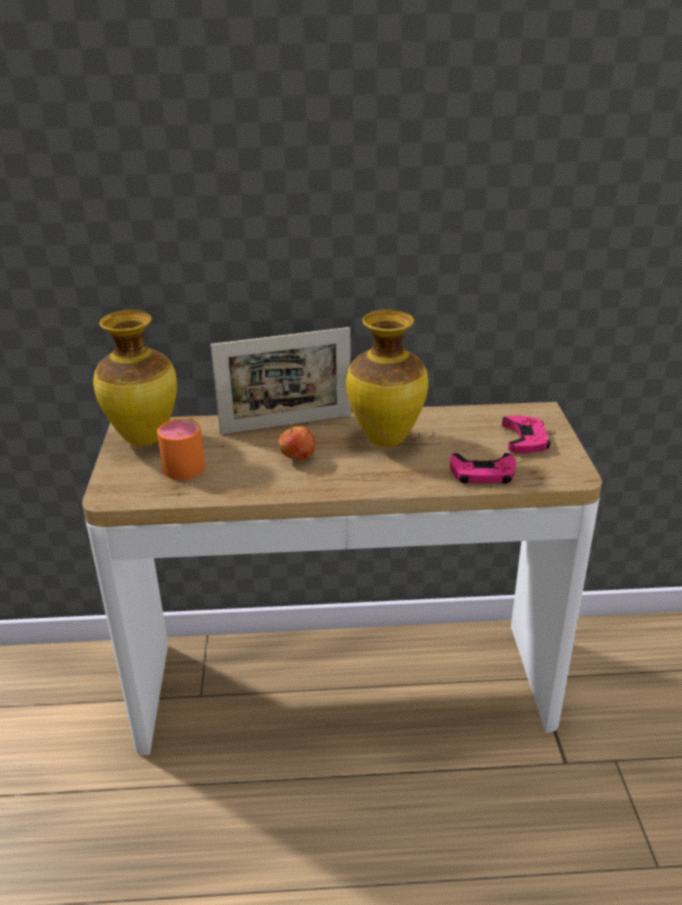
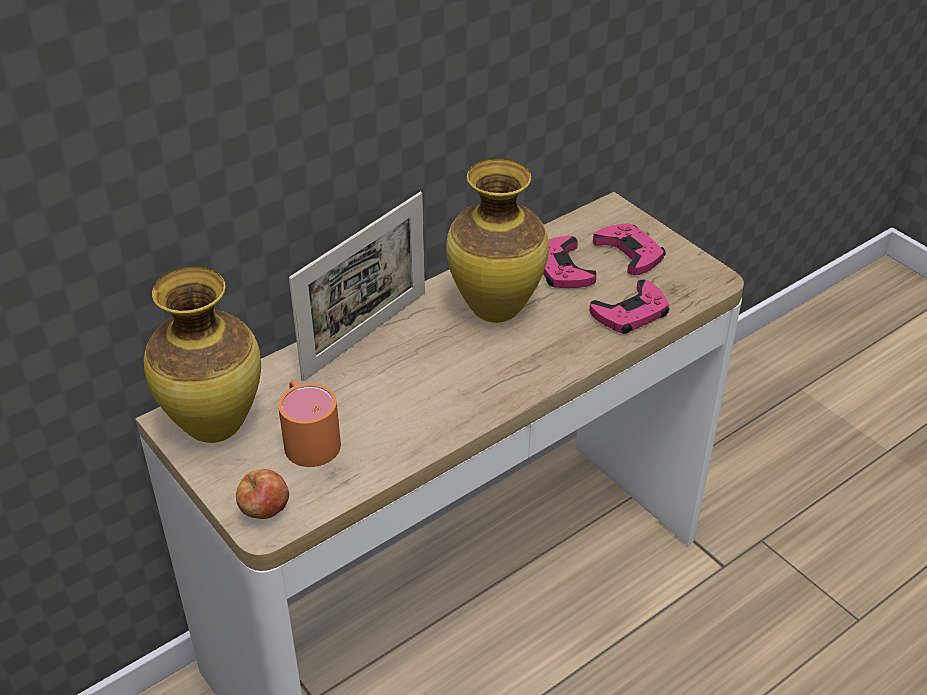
camera: 35 degrees left, 10 degrees up
(297, 458) = (427, 375): apple -> apple (265, 511)
(462, 432) = (562, 269): none -> pink game controller

